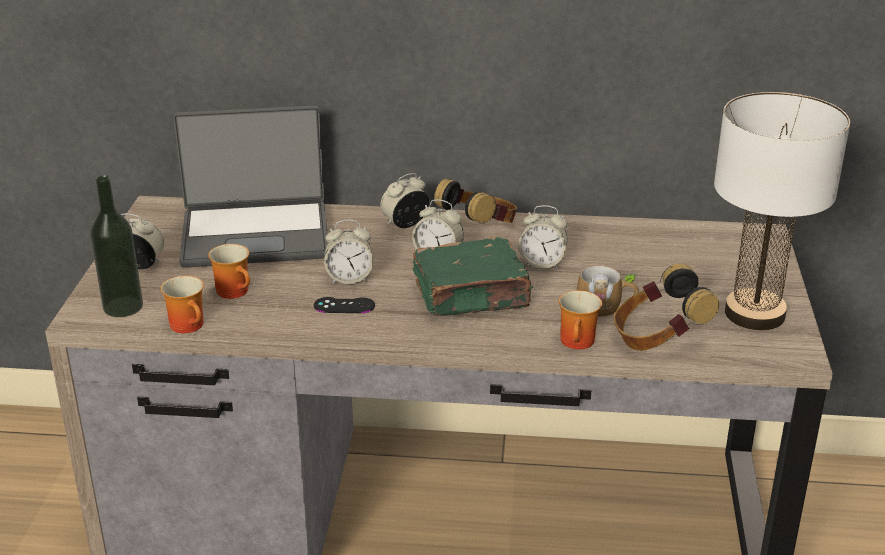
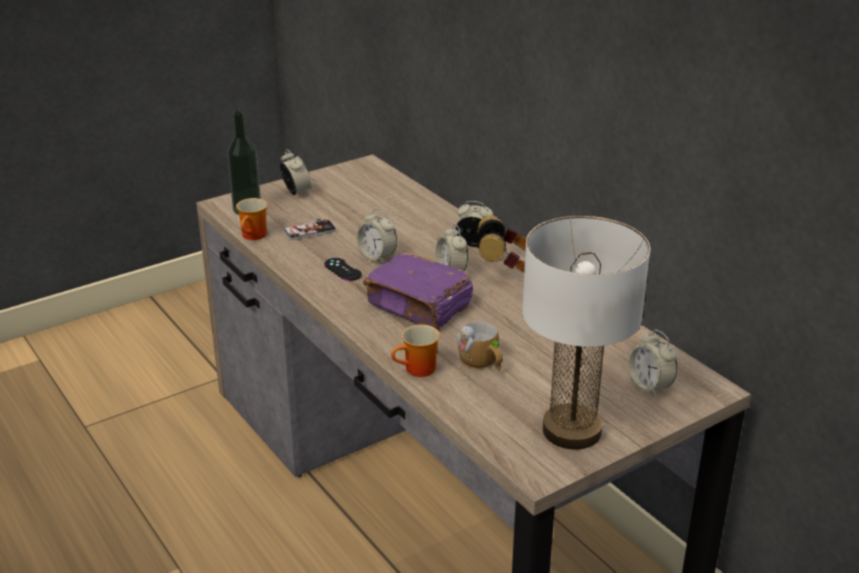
camera: 50 degrees right, 0 degrees up
(236, 291) = (310, 231): mug -> phone
(256, 235) = (382, 206): laptop -> none
(472, 296) = (419, 306): green book -> purple book
(542, 263) = (504, 313): alarm clock -> alarm clock (649, 386)
(658, 338) = (470, 400): headphones -> none

